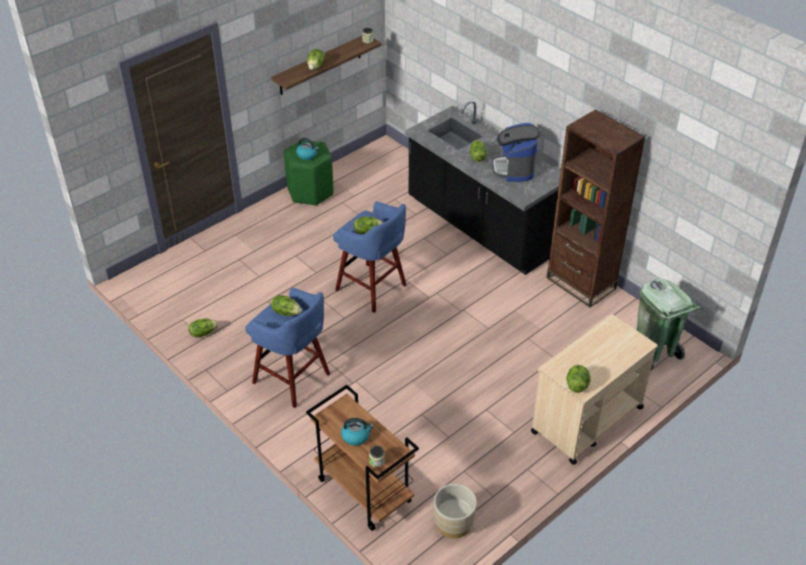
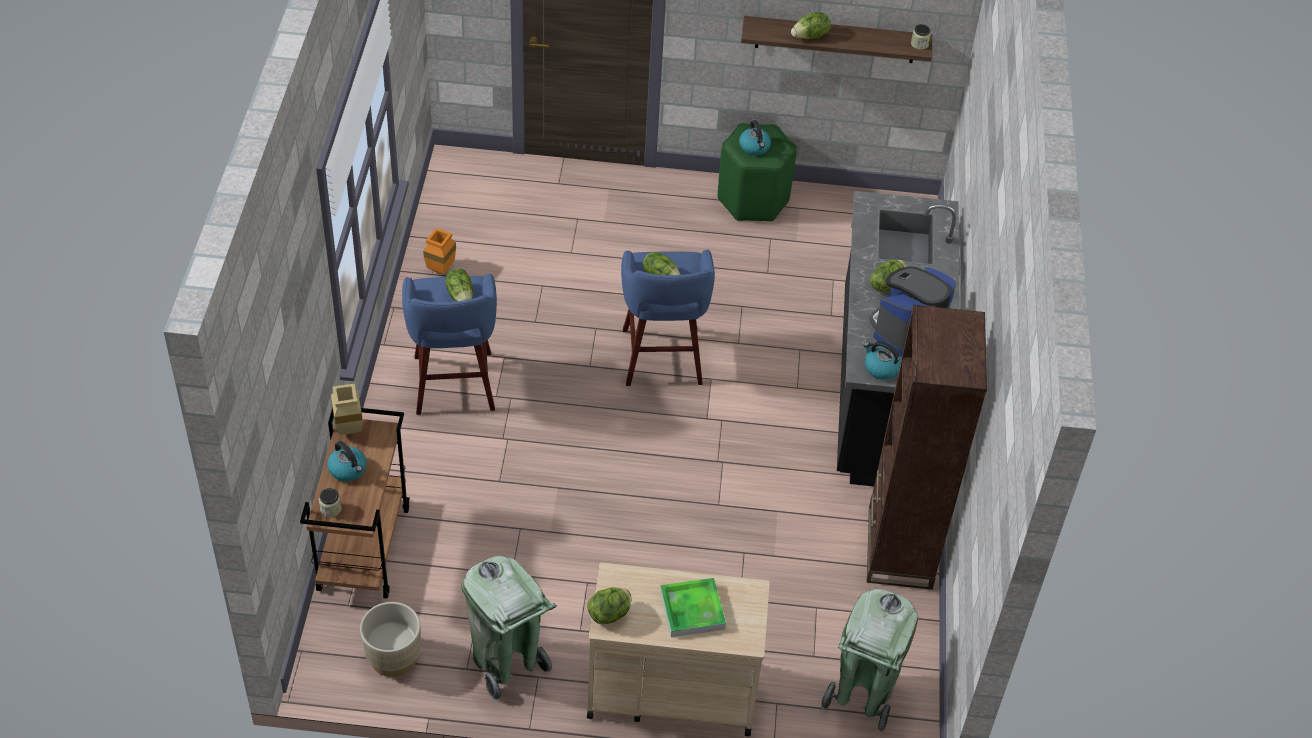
camera: 45 degrees right, 5 degrees up
(203, 333) = (440, 268): lettuce -> orange vase
(328, 418) = (350, 430): none -> beige vase
(505, 476) = (506, 663): none -> green trash can
(528, 191) = (881, 368): none -> kettle
(603, 352) = (692, 610): none -> tray

